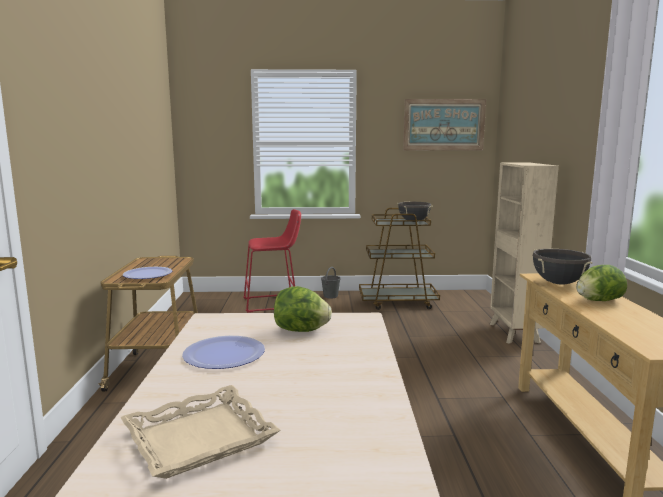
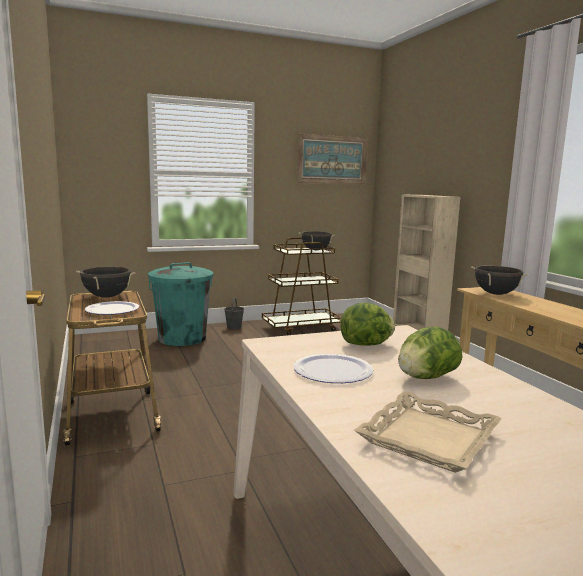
camera: 20 degrees left, 0 degrees up
(163, 261) = (107, 296): none -> black cooking pot
(274, 303) = (182, 338): red stool -> turquoise trash can
(598, 301) = (540, 304): lettuce -> lettuce (426, 377)

